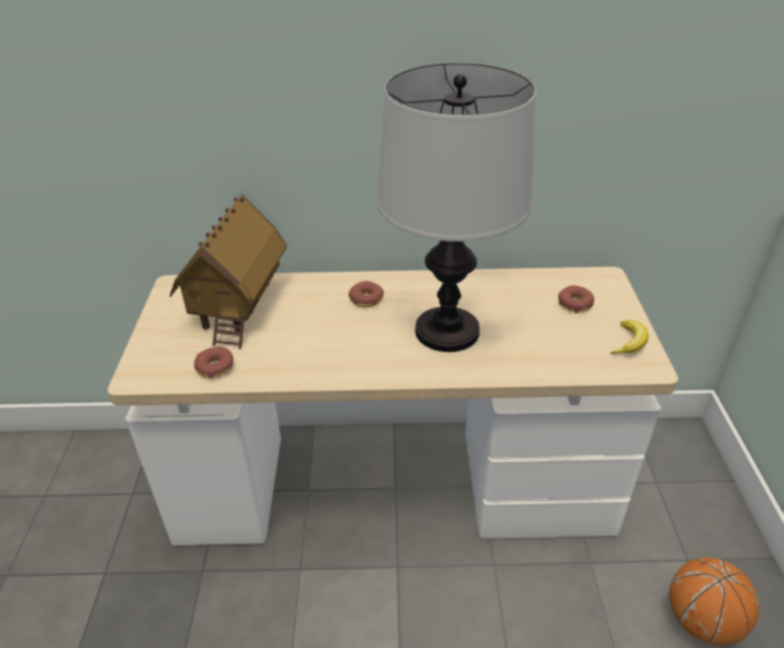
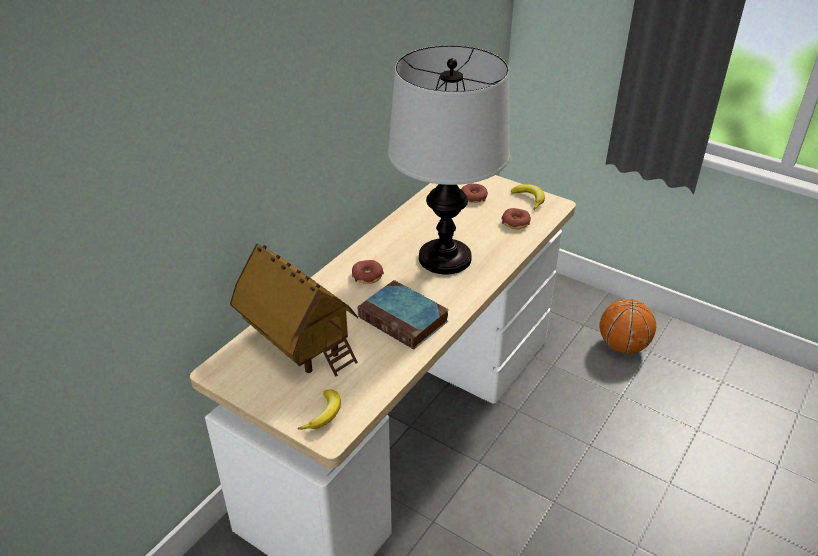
camera: 55 degrees left, 0 degrees up
(159, 362) = (324, 414): none -> banana
(215, 367) = (366, 384): donut -> donut (515, 223)
(325, 349) = (405, 320): none -> book

